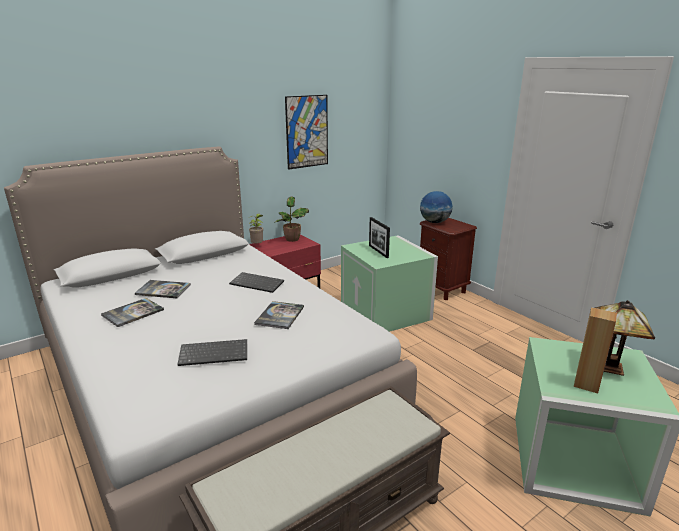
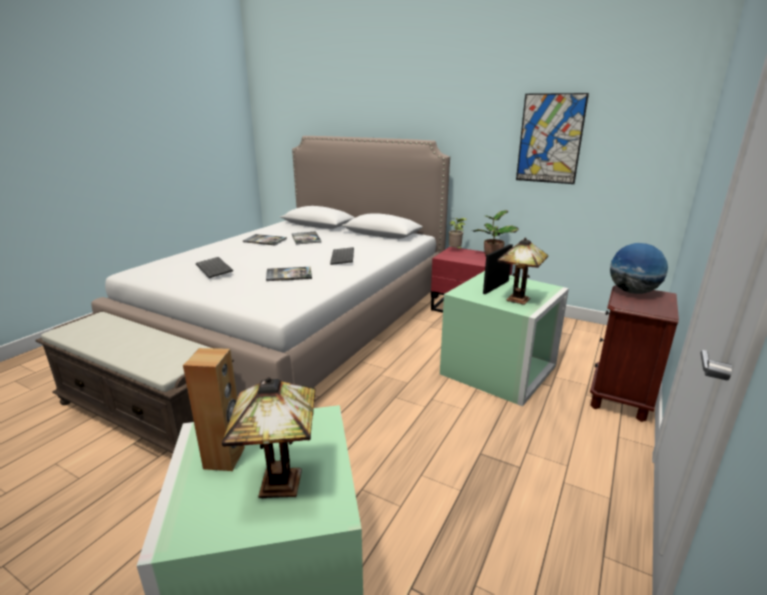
camera: 65 degrees right, 0 degrees up
(407, 252) = (518, 300): none -> table lamp

